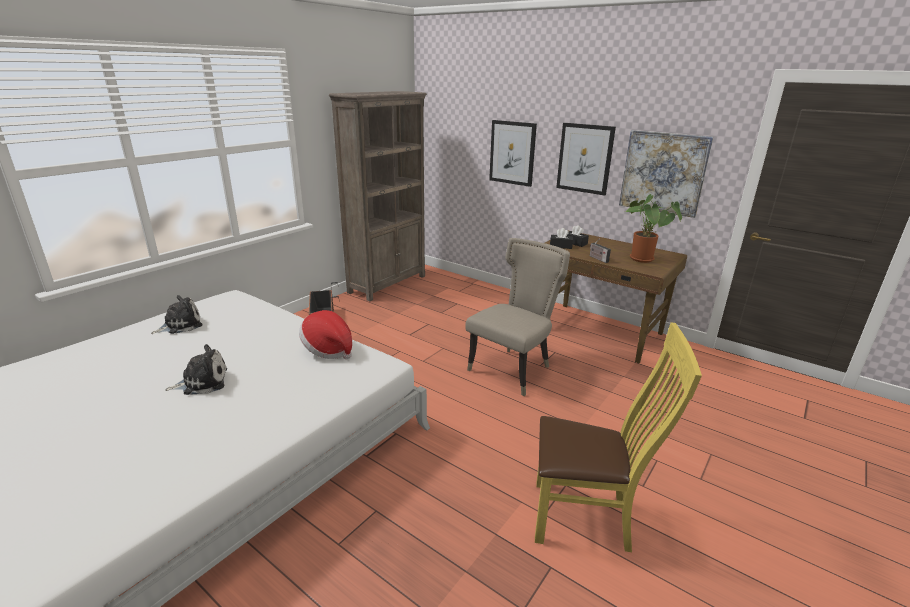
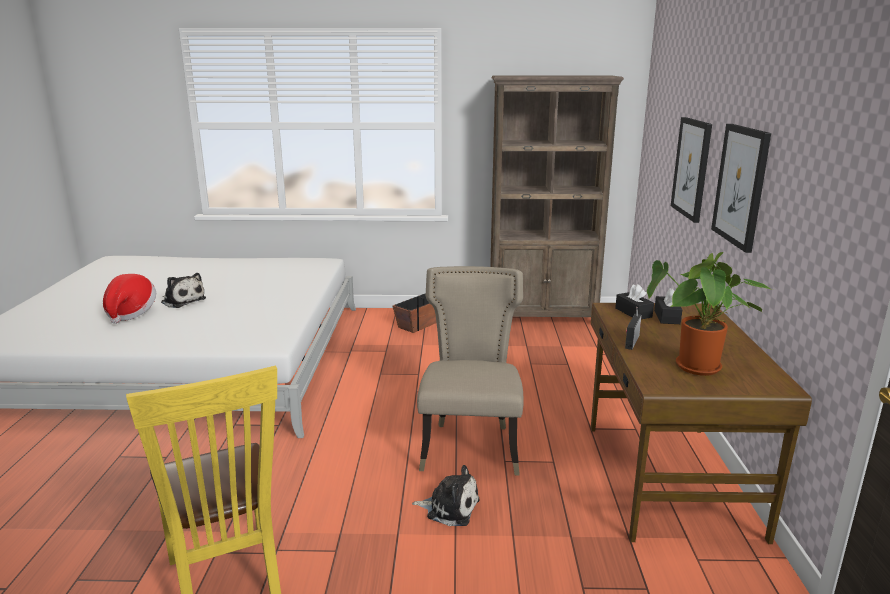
camera: 55 degrees right, 5 degrees down
(180, 325) = (259, 267): plush toy -> plush toy (450, 508)
(328, 349) = (275, 317): hat -> hat (130, 313)
(513, 369) = (471, 446): beige chair -> beige chair turned 90 degrees counterclockwise
(663, 173) = (806, 225): picture -> none

